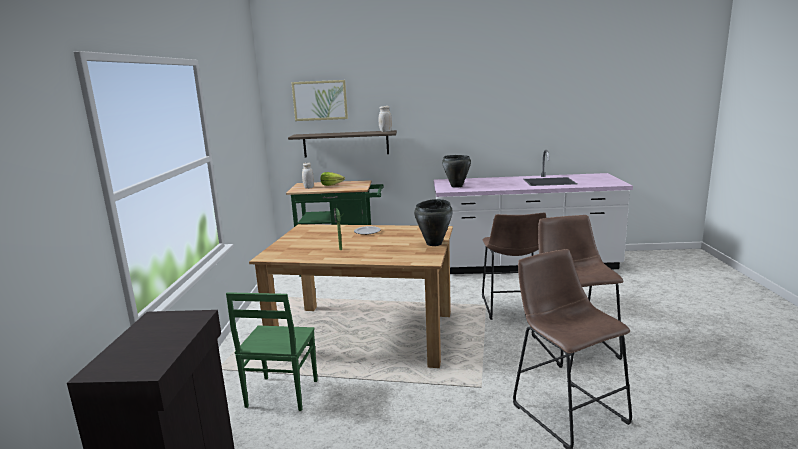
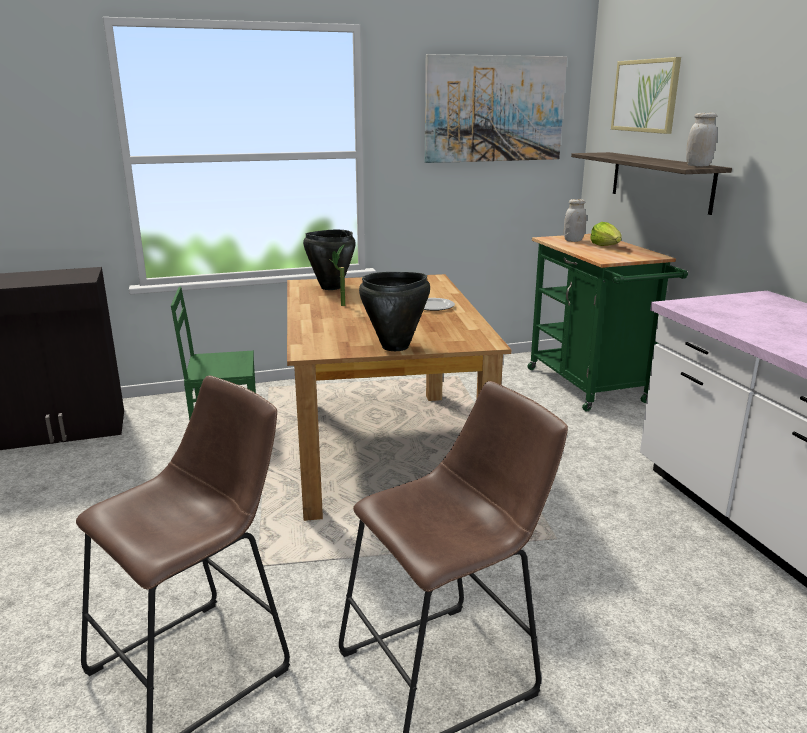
camera: 70 degrees right, 5 degrees up
(242, 115) = (494, 109): none -> picture
(456, 186) = (729, 309): black cooking pot -> black cooking pot (330, 287)
(512, 308) = (565, 573): brown stool -> none

